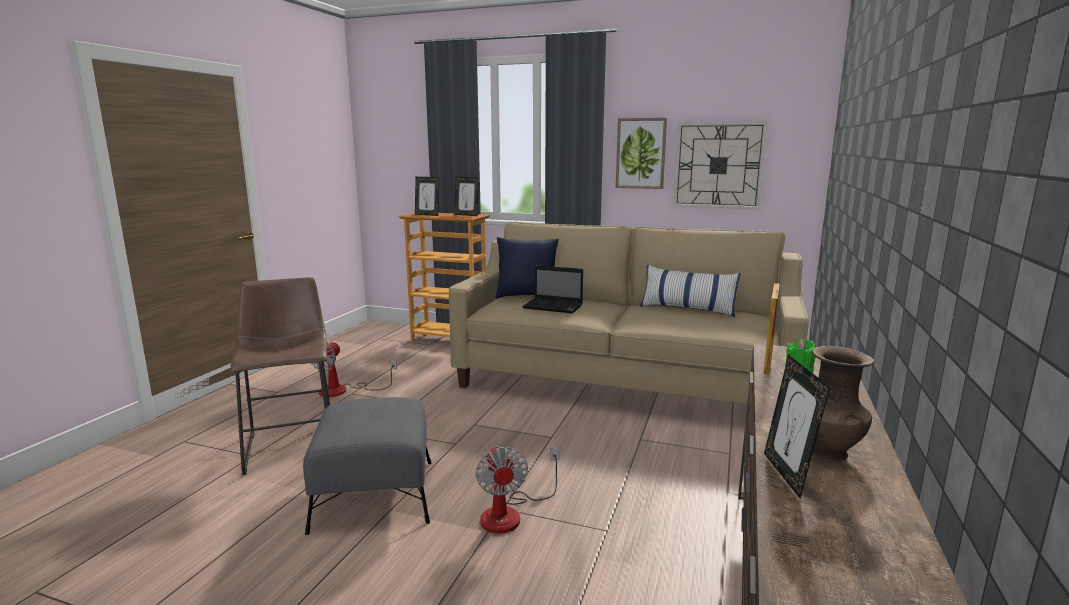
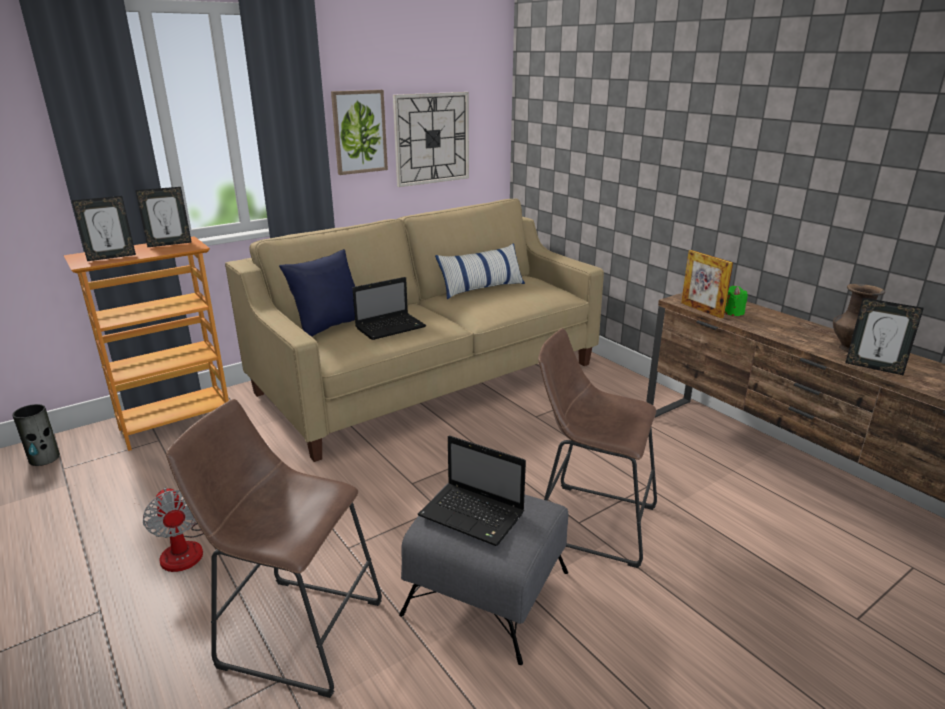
camera: 55 degrees left, 10 degrees up
(360, 412) = (473, 515): none -> laptop
(383, 332) = (44, 458): none -> vase
(511, 513) = (589, 521): fan -> brown stool

